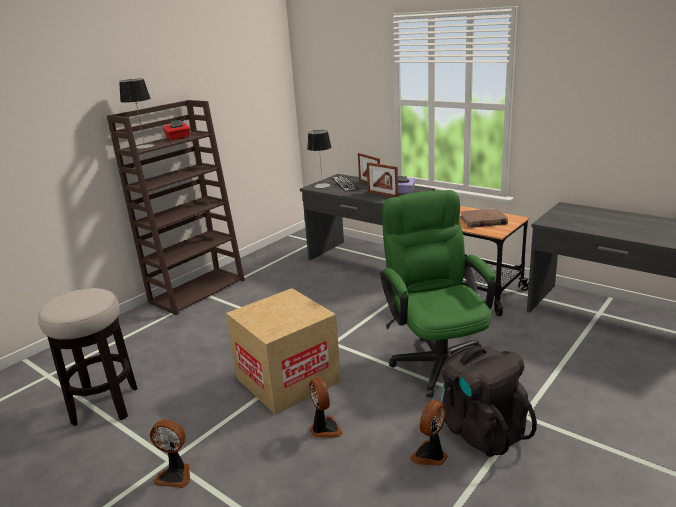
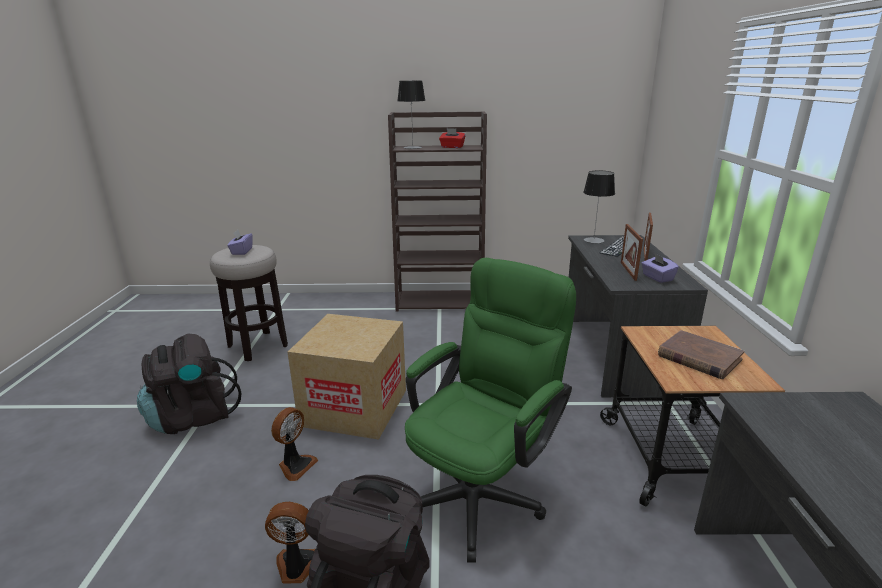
camera: 50 degrees right, 0 degrees up
(78, 300) = (241, 251): none -> purple tissue box
(175, 475) = (193, 417): fan -> black backpack

